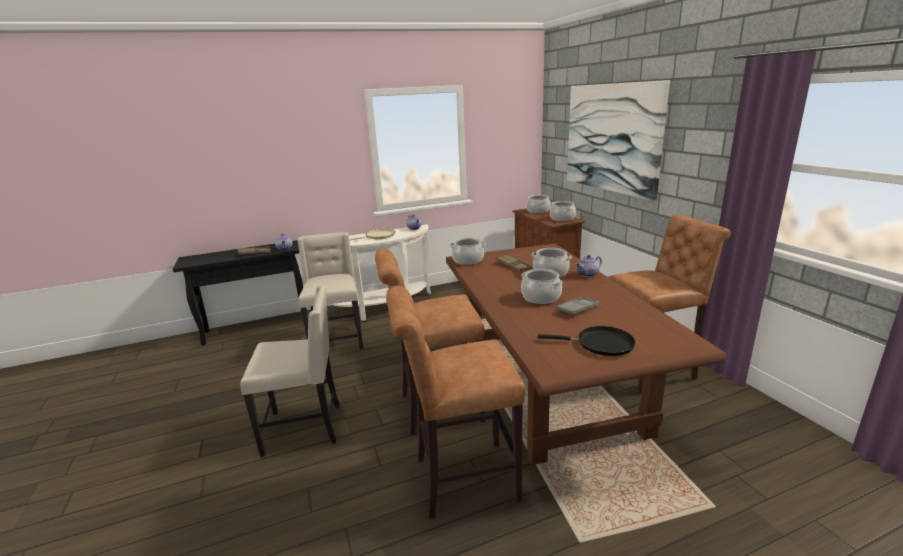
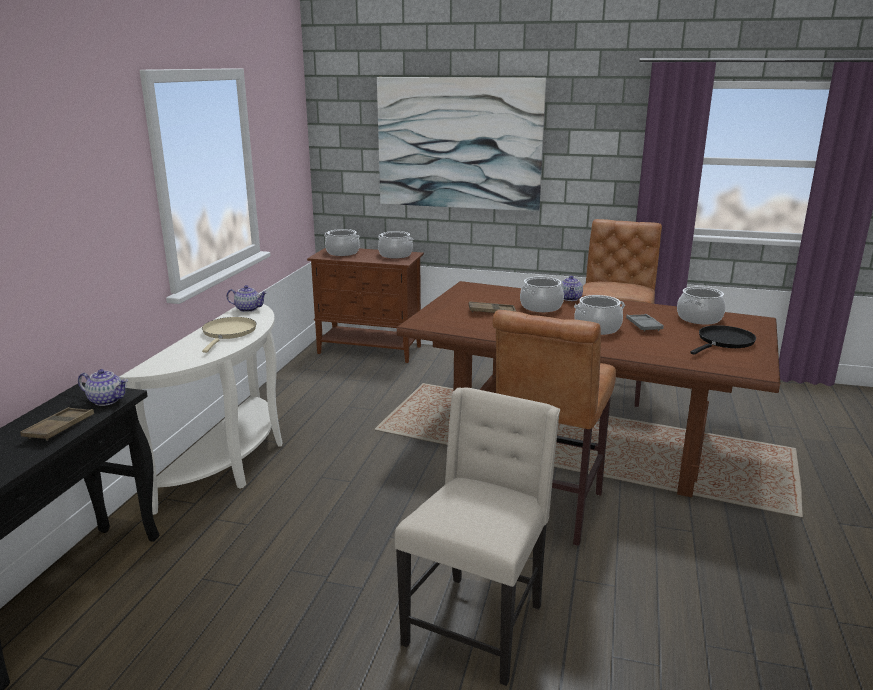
camera: 55 degrees left, 0 degrees up
(337, 340) = (264, 527): beige chair -> none
(460, 479) = (681, 543): brown stool -> none
(468, 260) = (435, 322): cooking pot -> cooking pot (699, 318)

